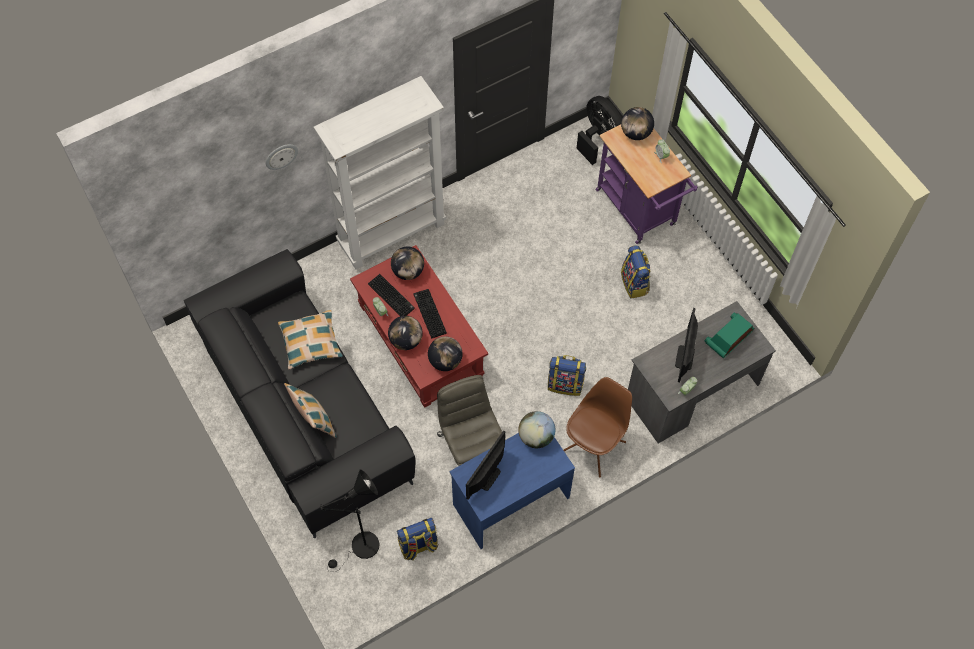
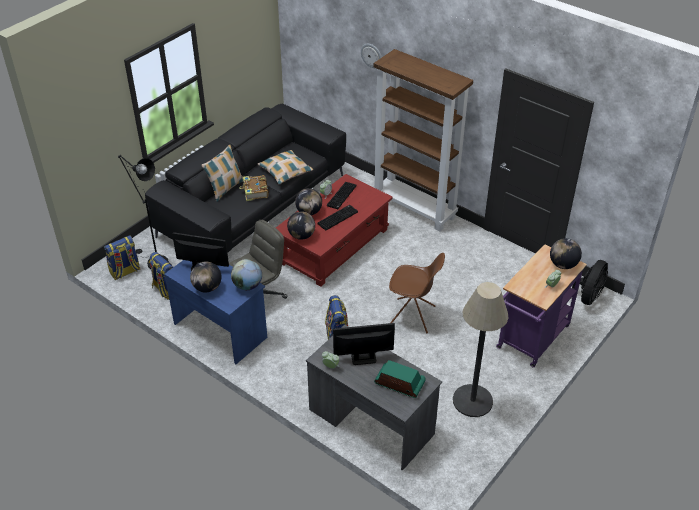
camera: 70 degrees right, 20 degrees down
(337, 388) = (255, 192): none -> book
(392, 233) = (415, 208): white bookcase -> brown bookcase
(408, 271) = (367, 198): globe -> globe (207, 288)
(594, 446) = (289, 368): brown chair -> brown chair (413, 316)
(635, 283) = (457, 356): backpack -> backpack (125, 272)
(696, 293) = (472, 401): none -> floor lamp

